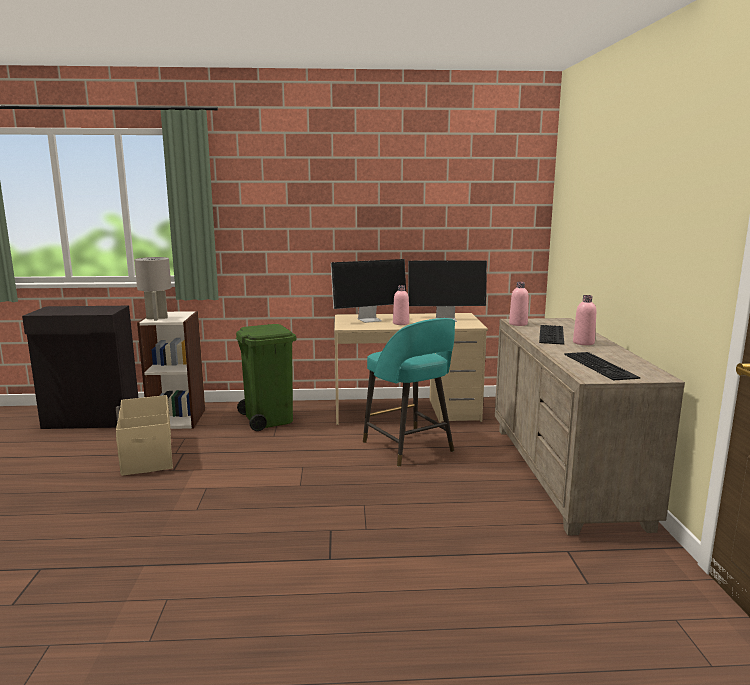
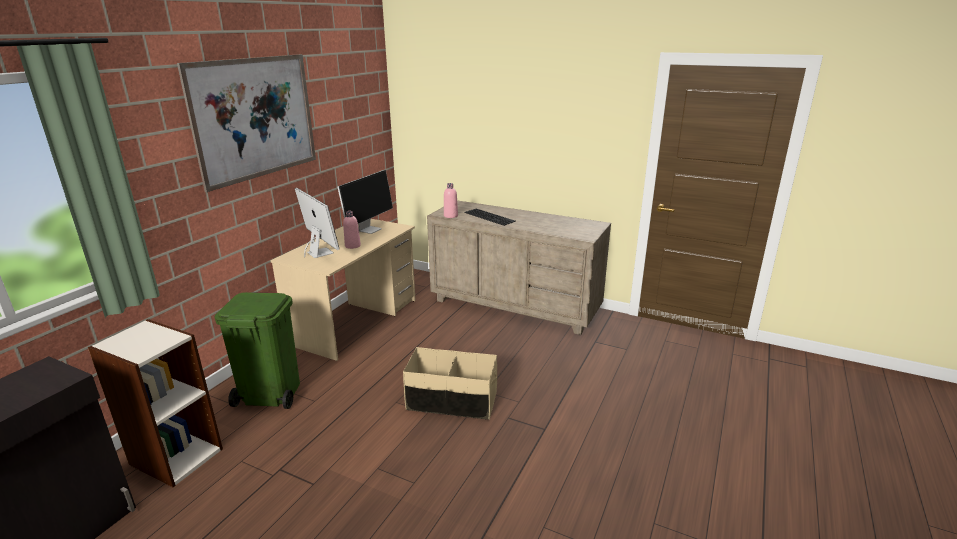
camera: 60 degrees left, 10 degrees up
(147, 454) = (248, 498): beige storage box -> beige storage box (452, 401)
(157, 318) = (140, 349): grey table lamp -> none
(349, 184) = (255, 118): none -> picture
(370, 319) = (319, 252): monitor -> monitor turned 45 degrees counterclockwise
(409, 448) = (420, 343): turquoise stool -> none
(583, 343) = (518, 216): pink bottle -> none
(601, 366) = (568, 228): keyboard -> none

